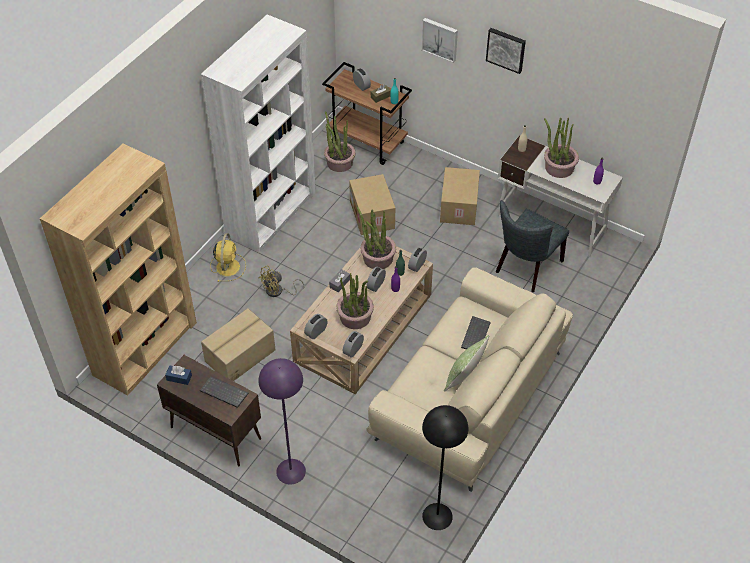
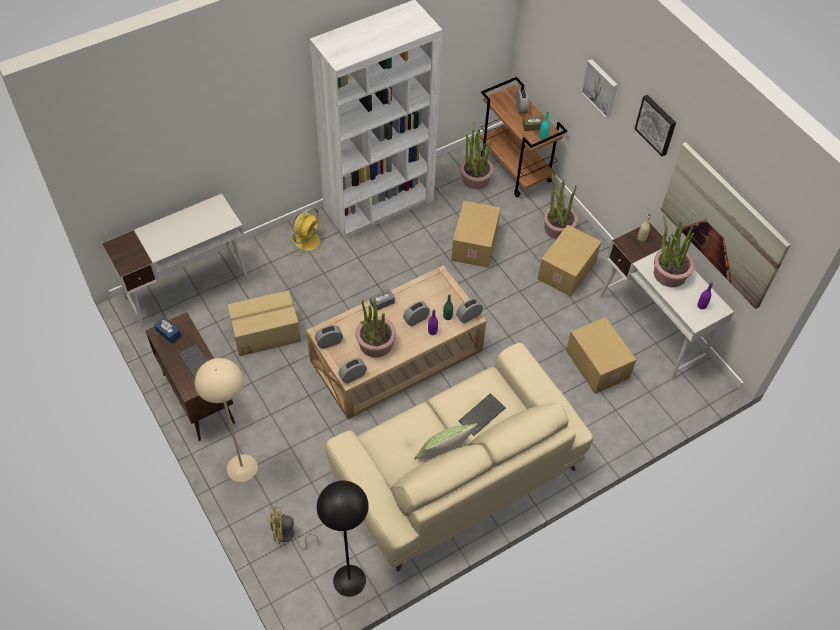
camera: 25 degrees right, 5 degrees up
(145, 348) = (188, 288): brown bookcase -> white desk
(278, 292) = (338, 284): yellow fan -> yellow fan (288, 536)
(290, 471) = (242, 468): purple floor lamp -> beige floor lamp
(377, 258) = (434, 292): potted plant -> potted plant (558, 228)
(526, 268) = (596, 364): grey chair -> cardboard box
(592, 108) = (722, 224): none -> picture

